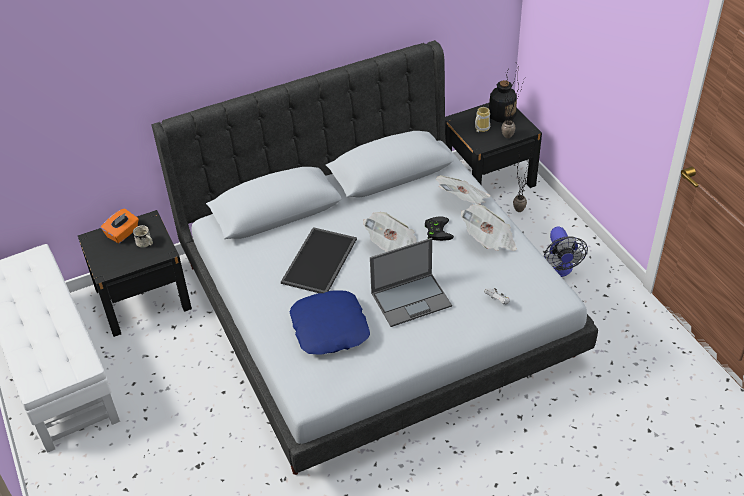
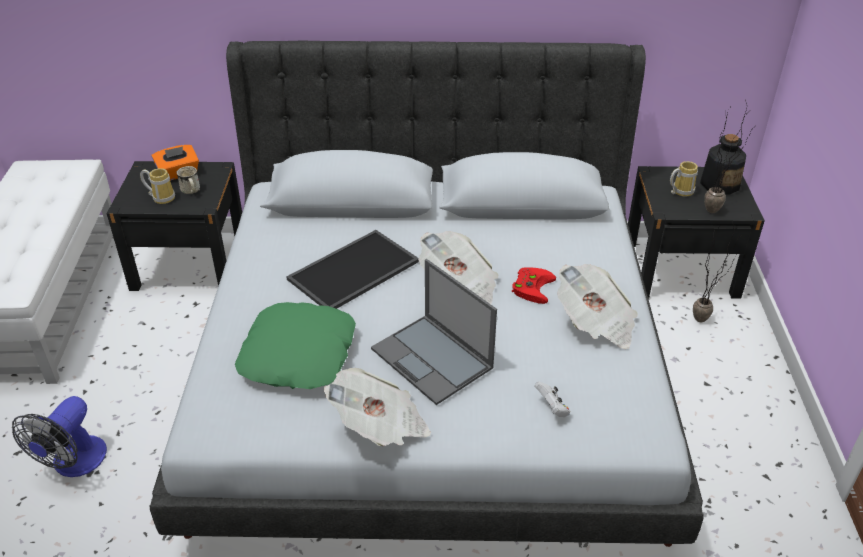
camera: 25 degrees right, 5 degrees down
(127, 256) = (161, 197): none -> mug
(330, 328) = (299, 355): blue pillow -> green pillow
(412, 299) = (433, 359): laptop -> laptop turned 45 degrees clockwise
(437, 230) = (531, 286): black game controller -> red game controller
(463, 201) = (593, 263): newspaper -> newspaper (380, 426)
(558, 270) = (713, 414): fan -> fan (74, 464)

